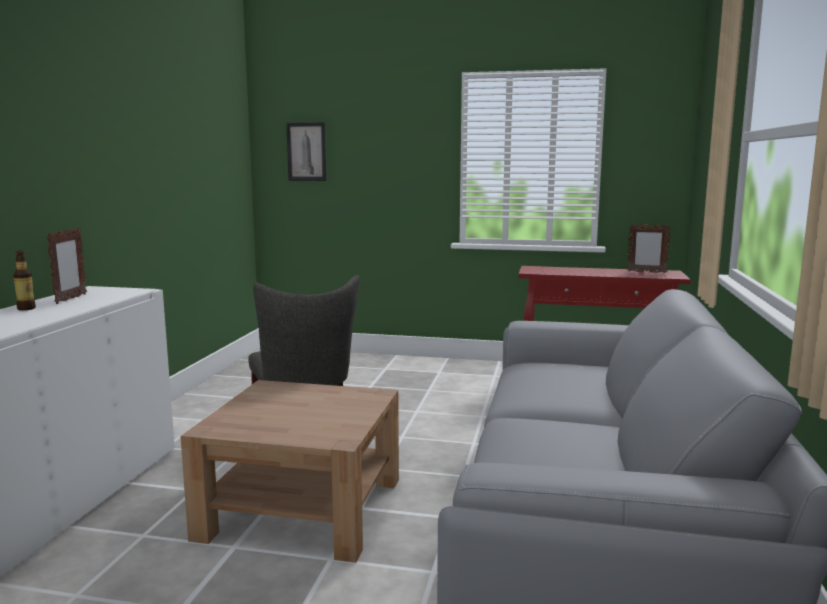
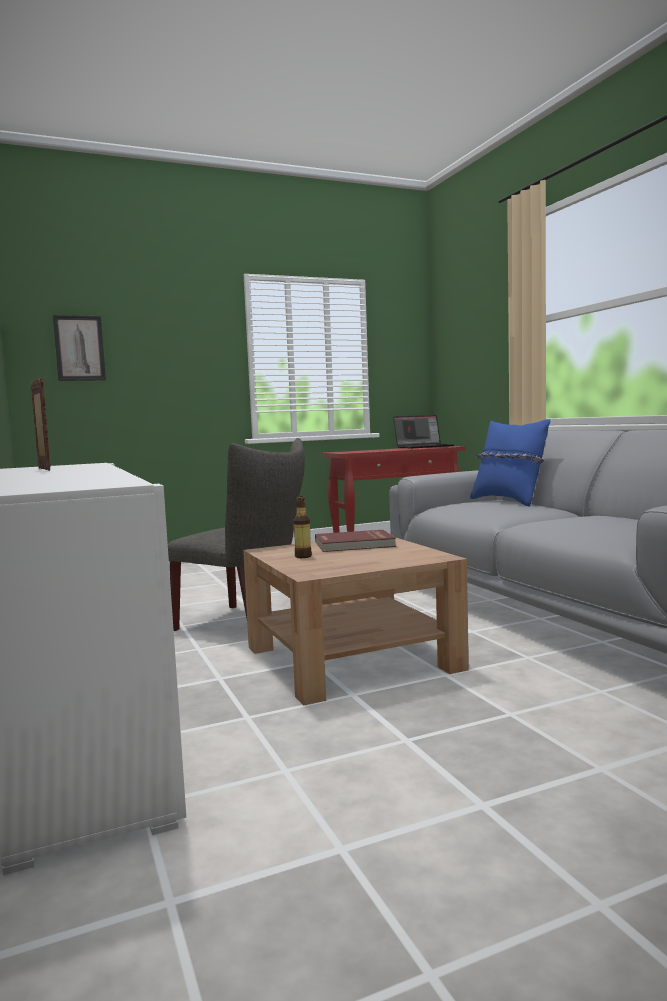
camera: 35 degrees left, 5 degrees down
(26, 308) = (29, 474): bottle -> bottle (303, 556)
(335, 399) = (354, 544): none -> red book
(598, 375) = (509, 501): none -> blue pillow
(646, 272) = (424, 447): picture frame -> laptop

